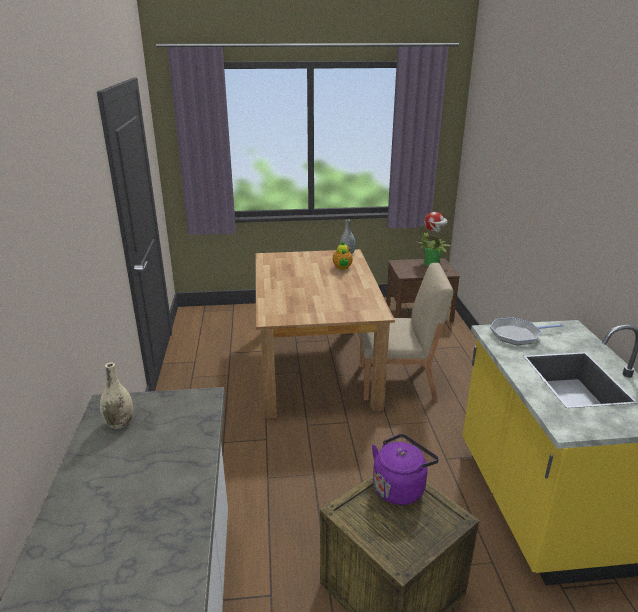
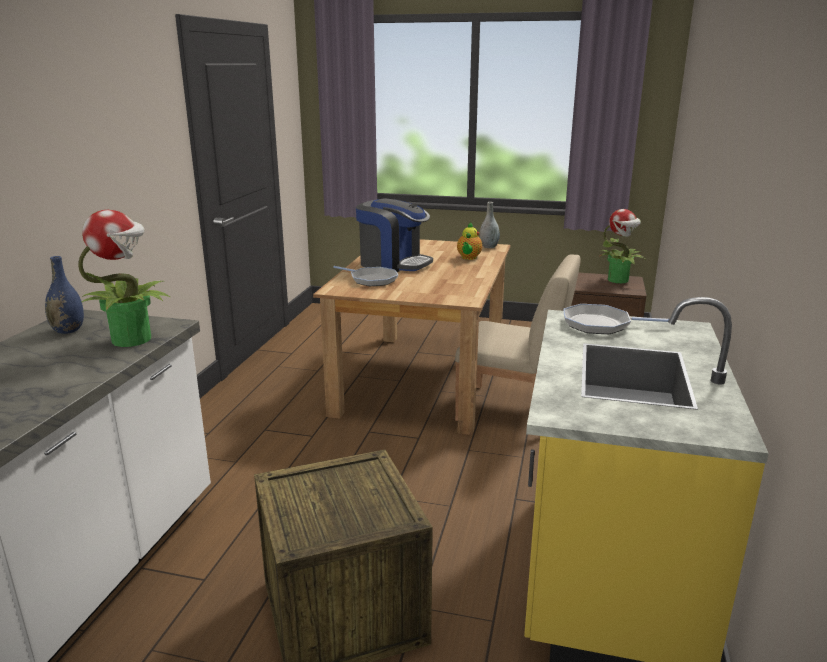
camera: 20 degrees right, 5 degrees down
(119, 423) = (68, 330): beige vase -> blue vase
(190, 421) = (133, 339): none -> potted plant
(289, 303) = (371, 280): none -> frying pan
(291, 283) = (393, 264): none -> coffee machine
(400, 487) = (364, 475): purple kettle -> none

